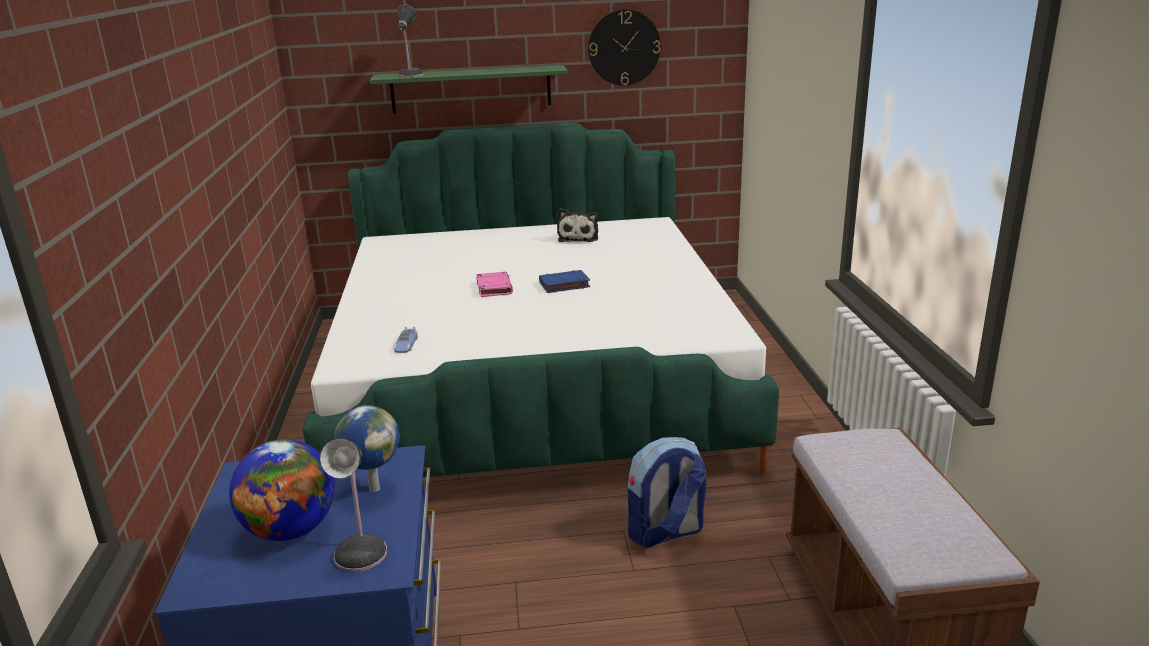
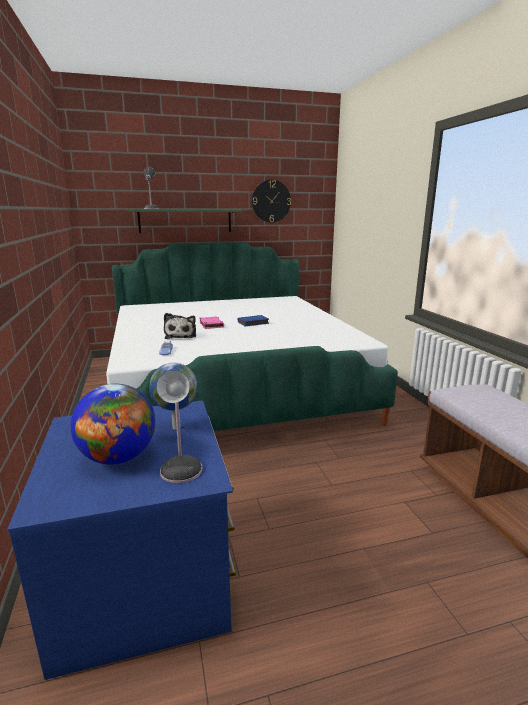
camera: 10 degrees left, 5 degrees down
(579, 237) = (250, 304): plush toy -> plush toy (181, 335)
(665, 533) = (342, 461): backpack -> none

